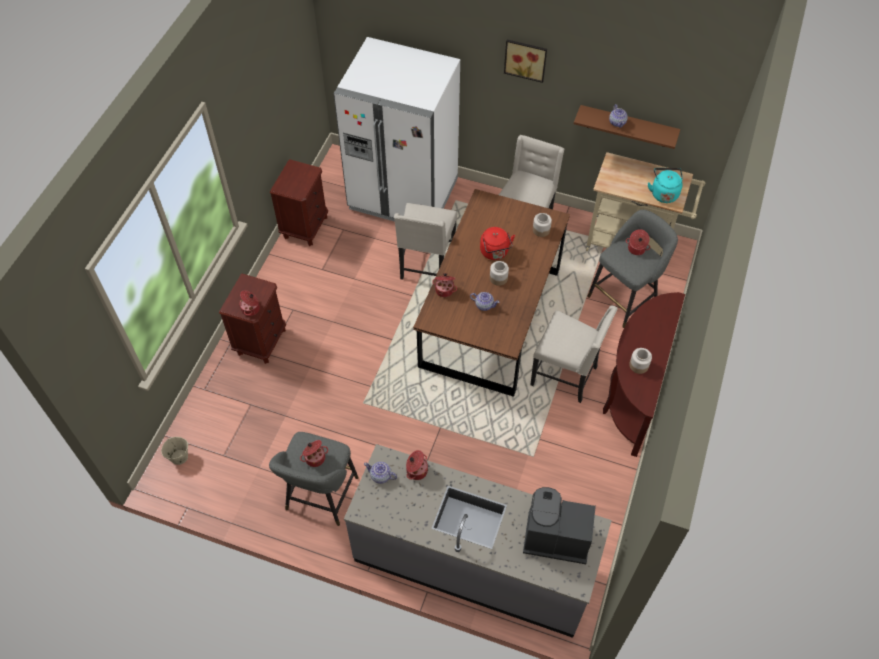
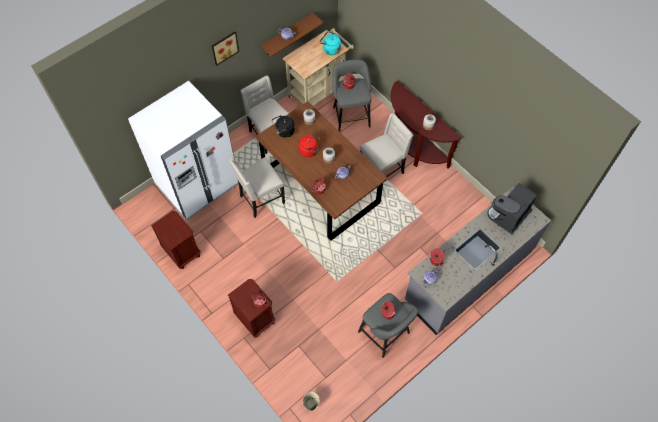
camera: 60 degrees left, 5 degrees up
(426, 265) = (261, 199): beige chair -> beige chair turned 105 degrees clockwise
(503, 213) = (284, 132): none -> black kettle

